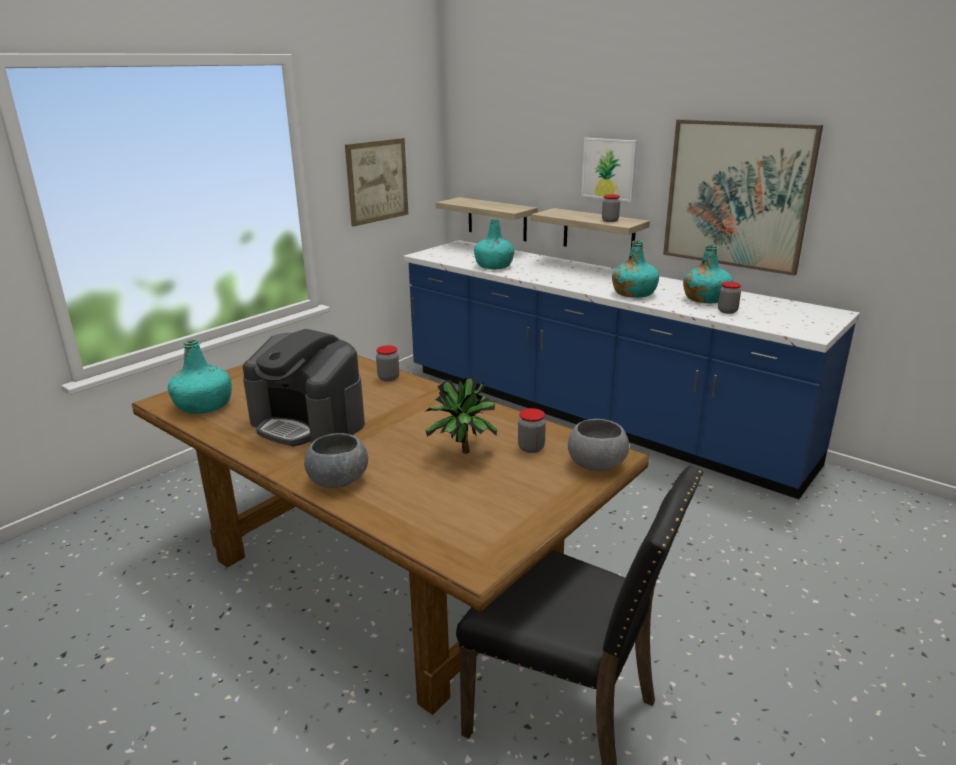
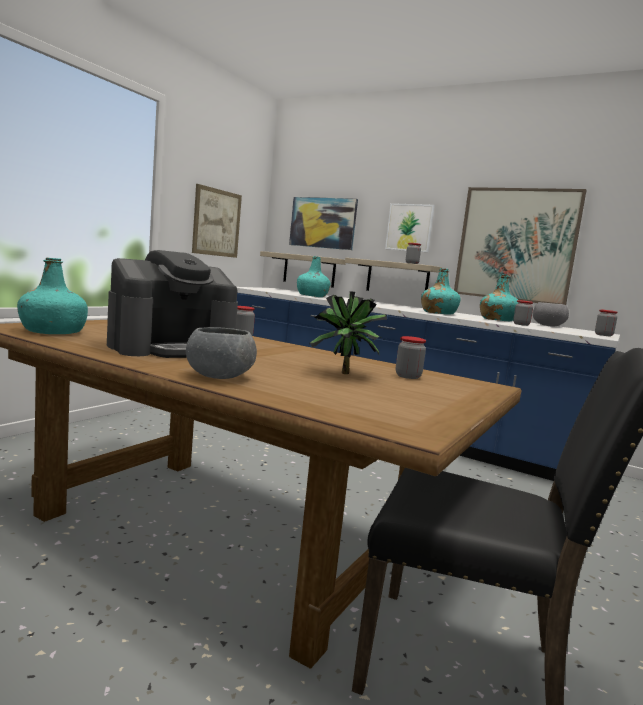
camera: 10 degrees left, 15 degrees down
(309, 423) = (172, 348): coffee machine -> coffee machine turned 60 degrees counterclockwise
(507, 160) = (323, 223): none -> picture
(596, 464) = (479, 388): grey bowl -> grey bowl (548, 326)
(824, 326) = (603, 335): none -> jar

